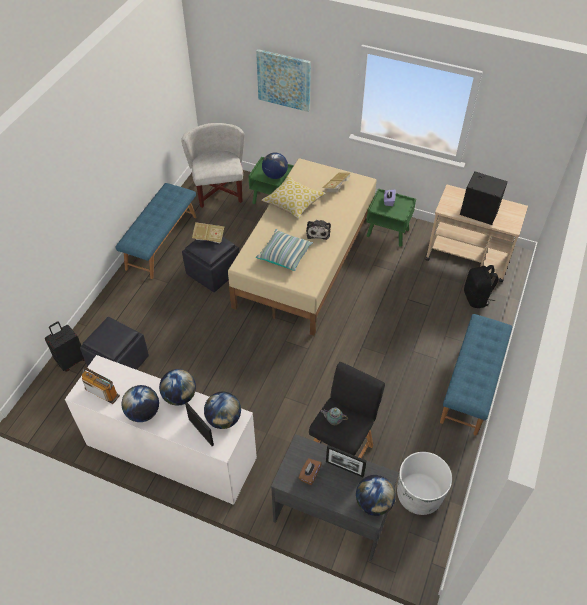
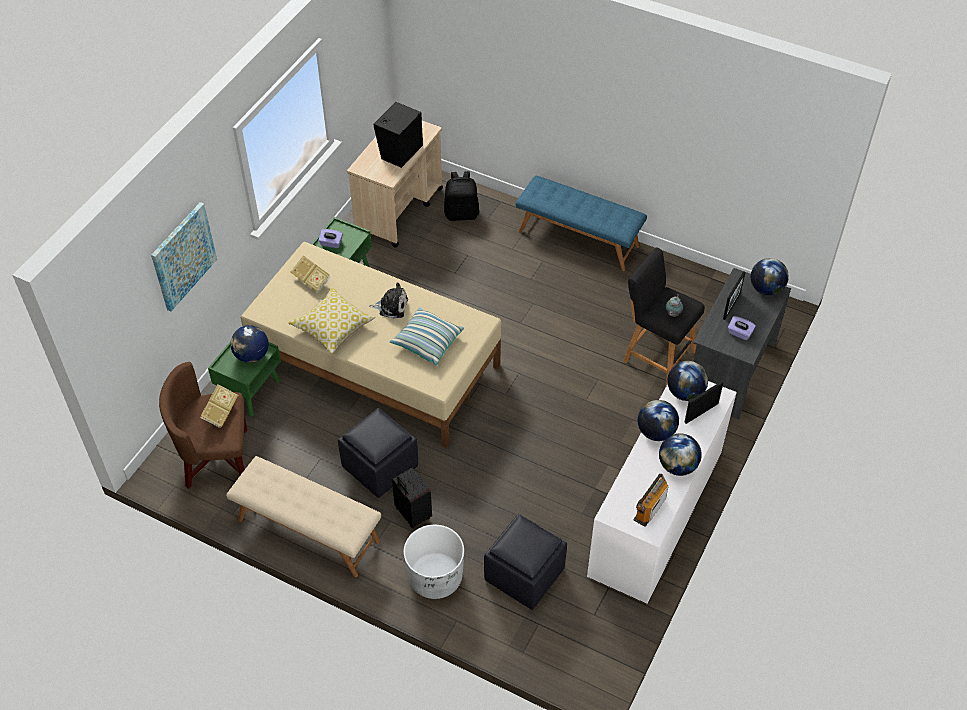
camera: 85 degrees left, 0 degrees up
(71, 360) = (516, 633): black suitcase -> black suitcase (412, 514)
(161, 242) = (308, 531): blue bench -> beige bench
(209, 238) = (364, 433): book -> book (220, 412)
(219, 192) = (215, 457): white armchair -> brown armchair
(309, 475) = (739, 333): brown tissue box -> purple tissue box
(419, 495) = (705, 299): white planter -> white planter (435, 577)

